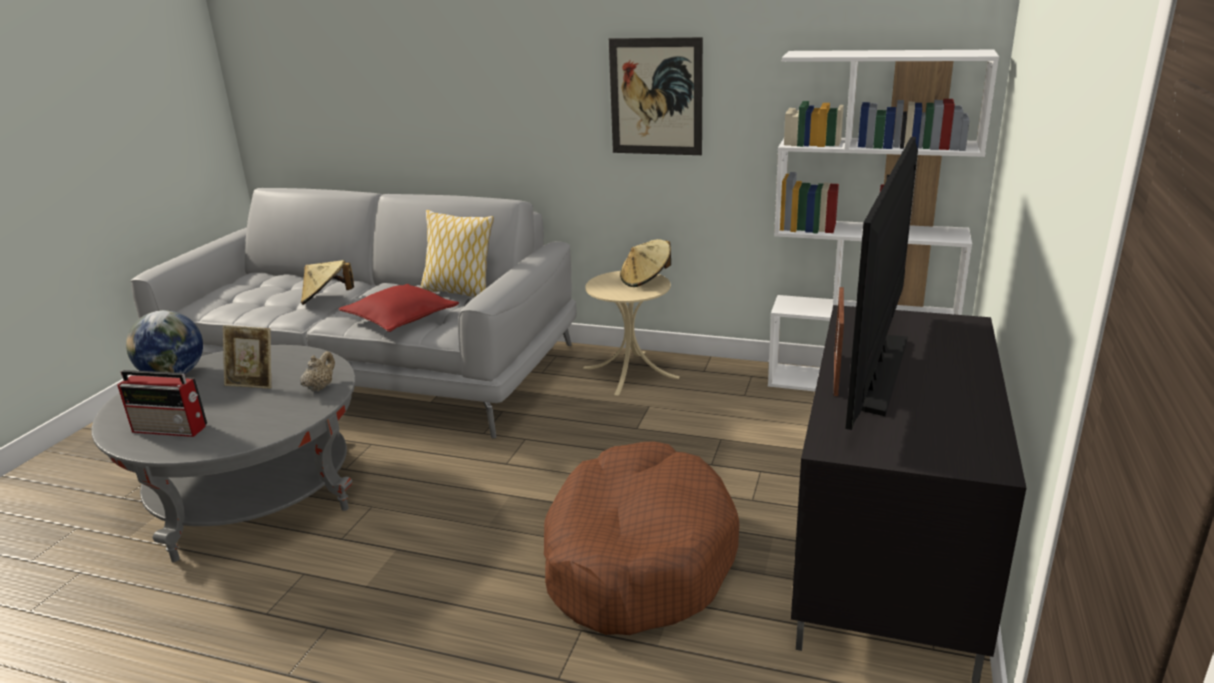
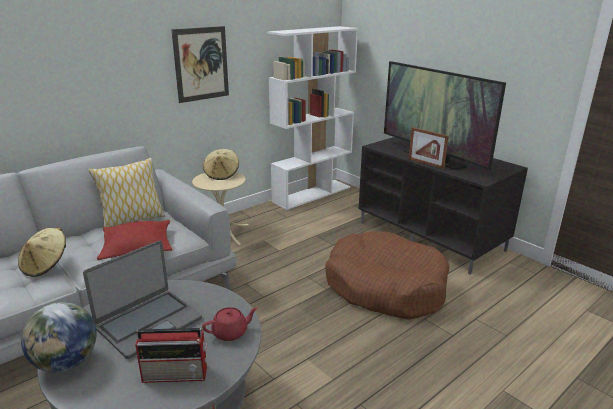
camera: 60 degrees left, 0 degrees up
(171, 429) = (177, 374): radio -> radio turned 45 degrees clockwise
(253, 383) = (148, 323): picture frame -> laptop
(256, 429) = (230, 332): none -> red teapot
(320, 387) = (200, 296): beige teapot -> none

